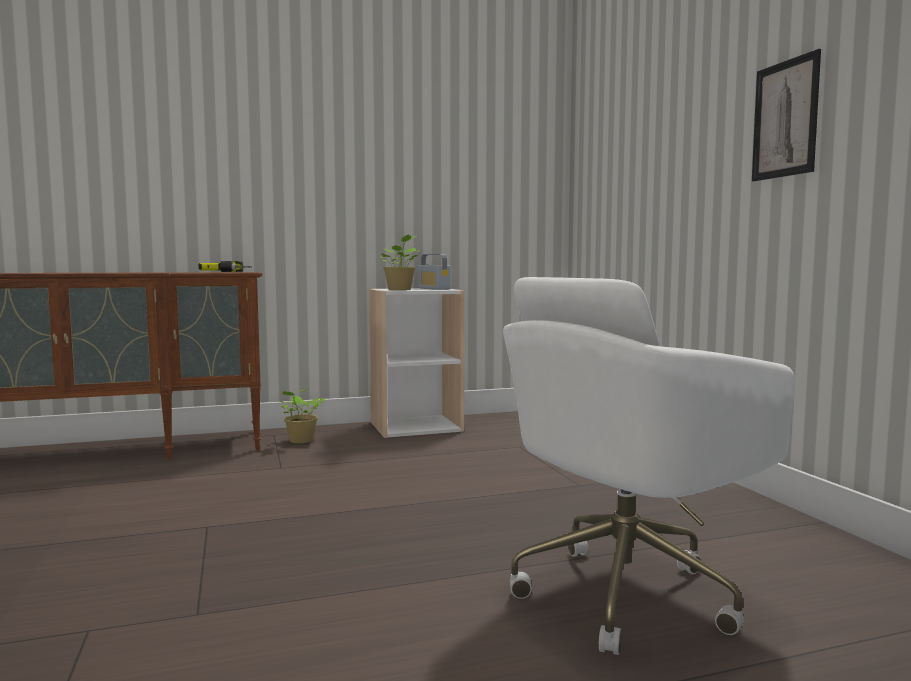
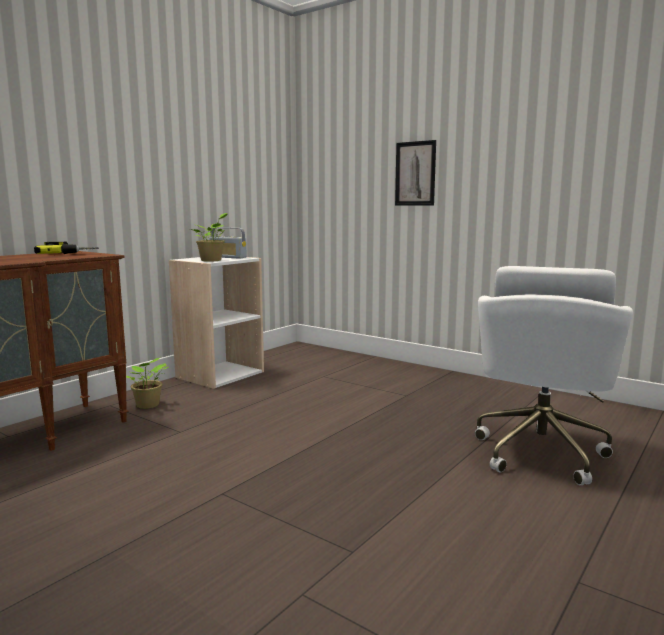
camera: 35 degrees left, 5 degrees up
(785, 119) = (517, 148): picture -> picture (415, 173)

